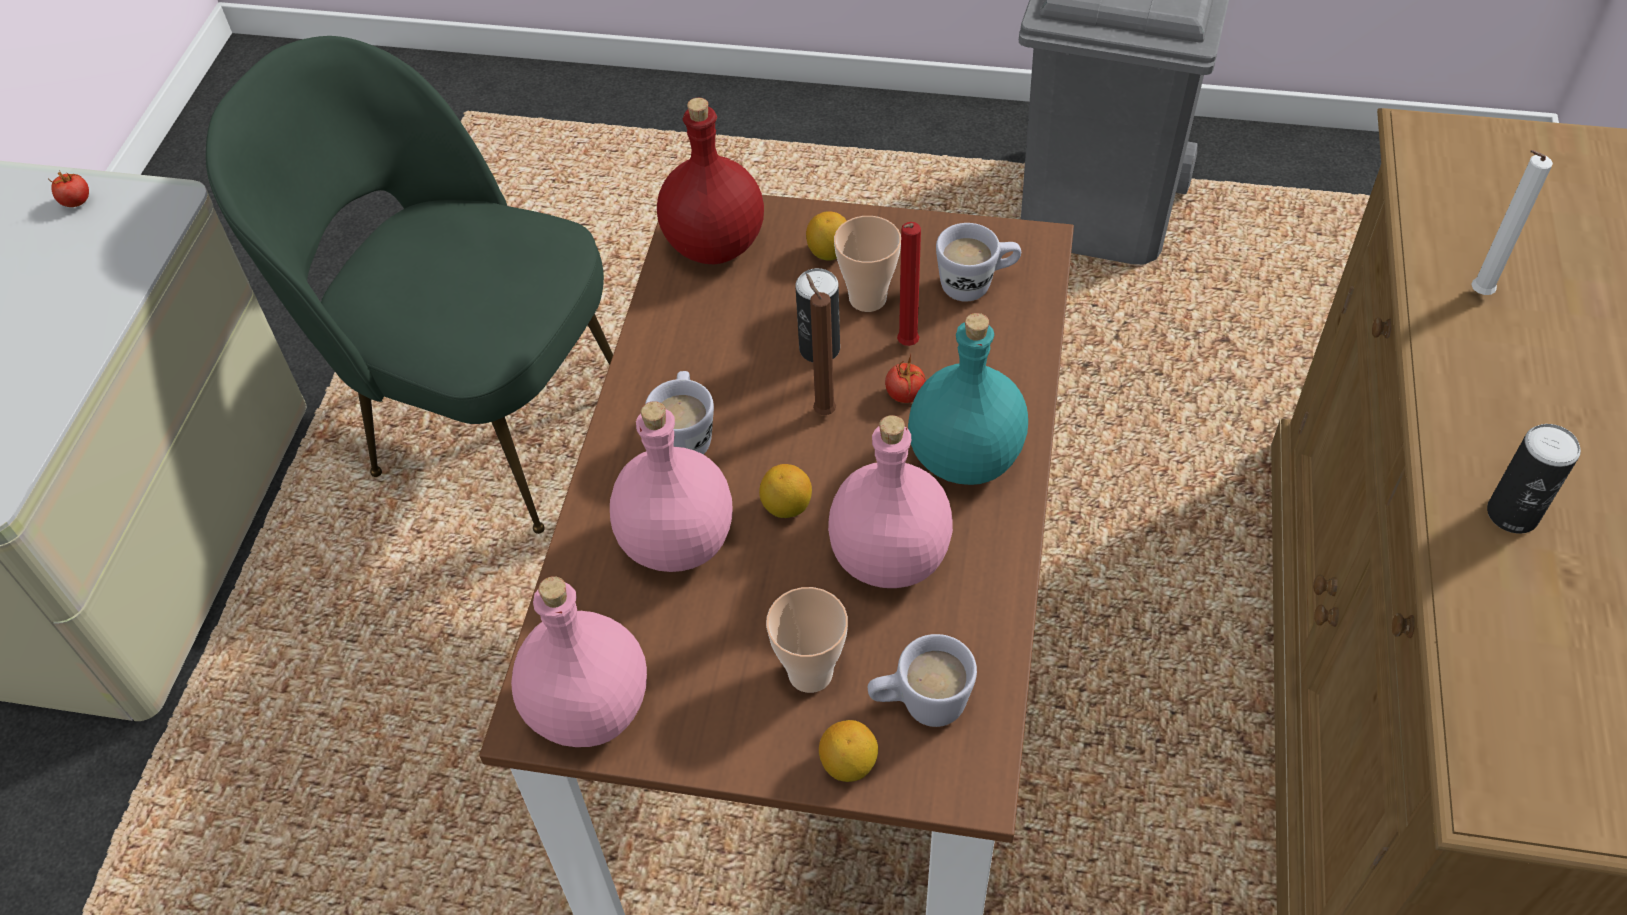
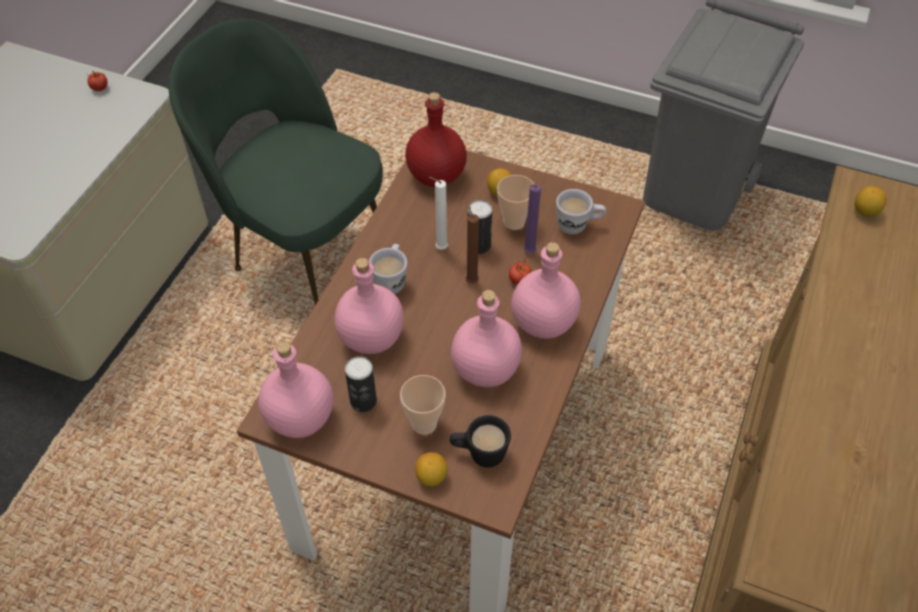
camera: 10 degrees right, 0 degrees up
(787, 507) = (436, 330): lemon -> lemon (865, 212)
(906, 346) = (528, 253): red candle -> purple candle
(920, 705) = (479, 454): white mug -> black mug
(967, 459) = (544, 323): turquoise bottle -> pink bottle
(1476, 294) = (858, 285): white candle -> white candle (439, 248)
(1512, 514) = (836, 414): can -> can (363, 401)

